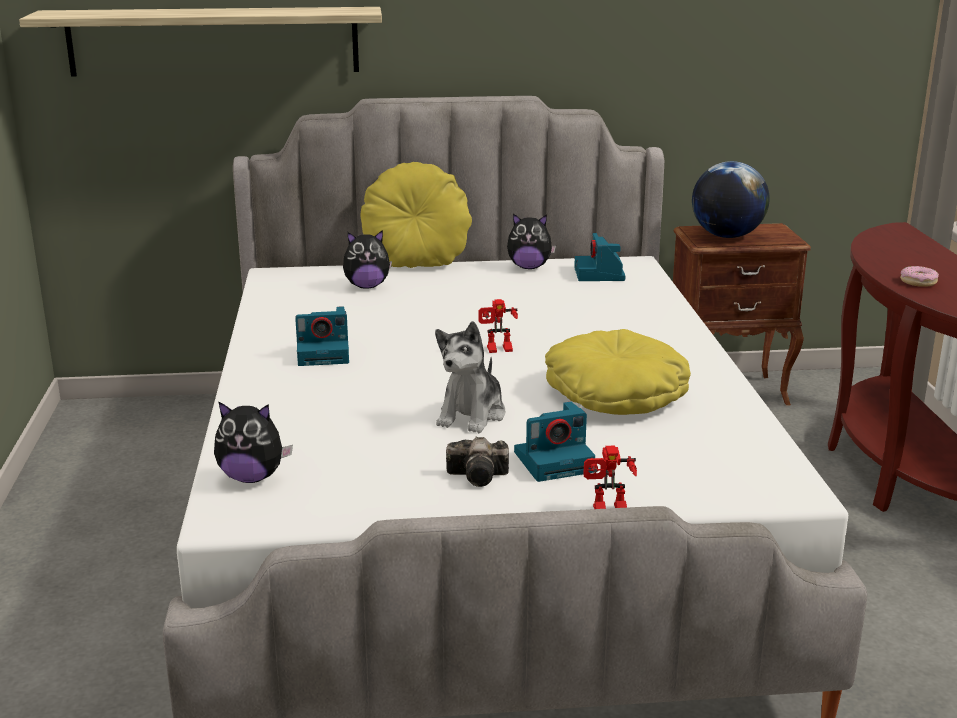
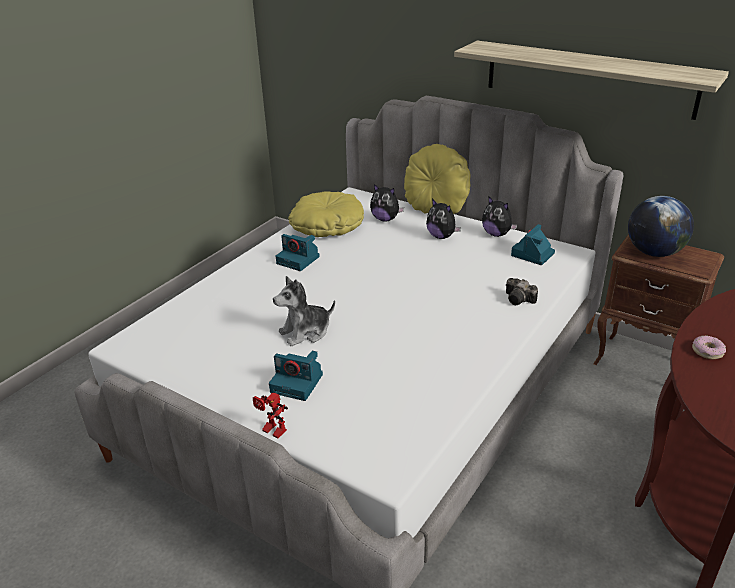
camera: 40 degrees right, 10 degrees up
(214, 41) = (351, 44): shelf -> shelf (588, 78)
(252, 477) = (163, 326): plush toy -> plush toy (441, 236)
(480, 476) = (250, 375): camera -> camera (520, 300)
(498, 350) = (385, 292): toy robot -> none
(618, 394) = (401, 352): yellow pillow -> yellow pillow (328, 225)

